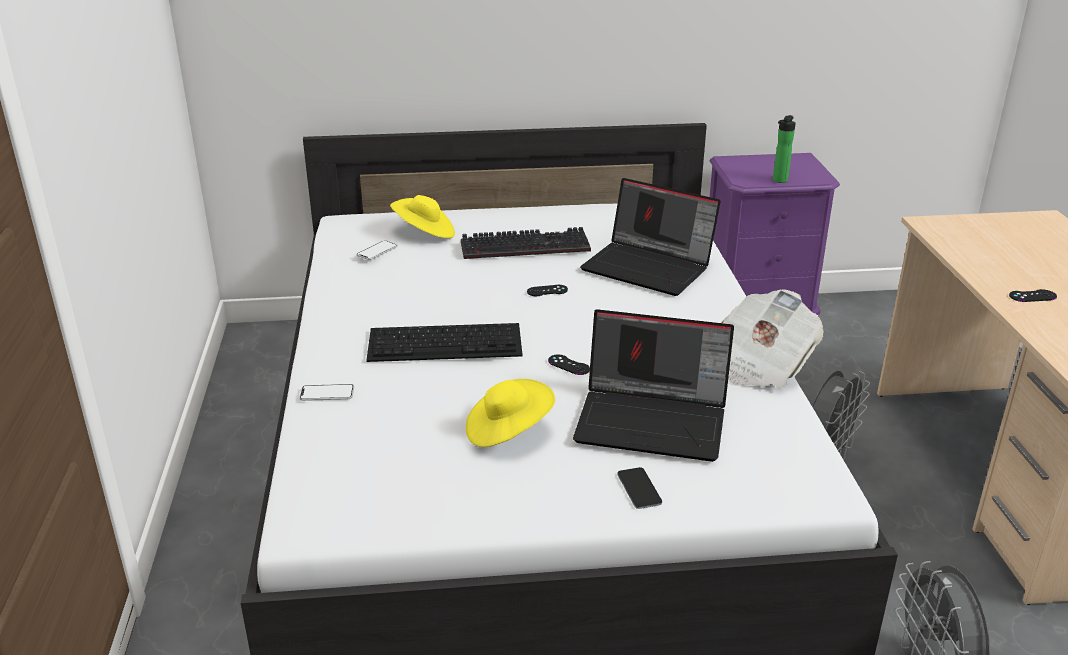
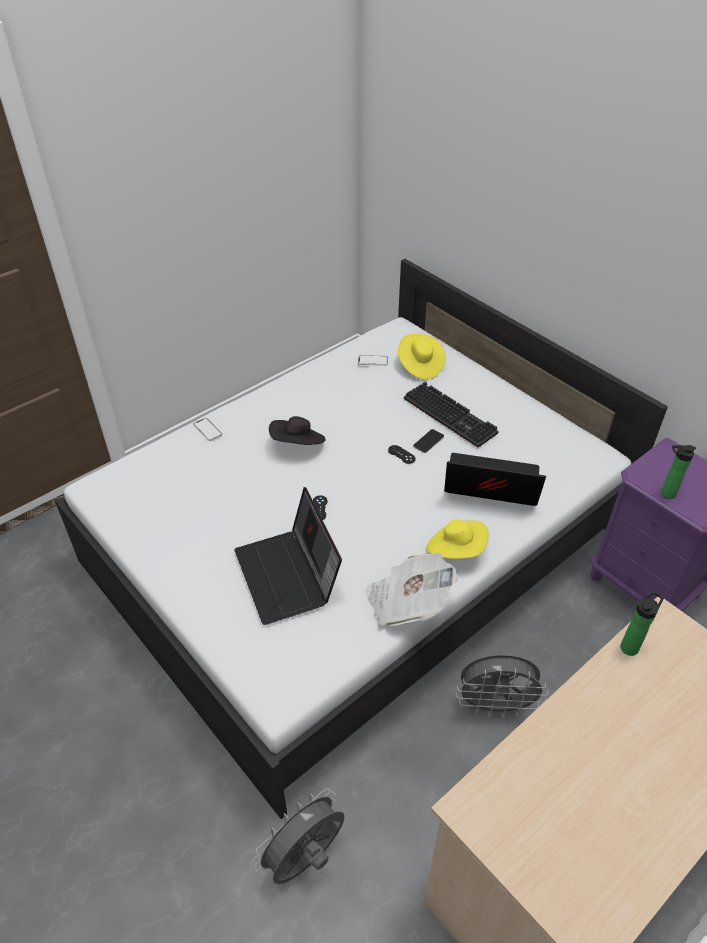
camera: 55 degrees right, 15 degrees up
(446, 342) = (298, 444): keyboard -> black hat
(507, 431) = (227, 517): yellow hat -> yellow hat (456, 550)
(639, 488) = (213, 601): phone -> phone (428, 441)
(649, 267) = (489, 486): laptop -> laptop turned 105 degrees clockwise
(950, 246) = (631, 646): none -> bottle
(1032, 296) = (585, 733): black game controller -> none

